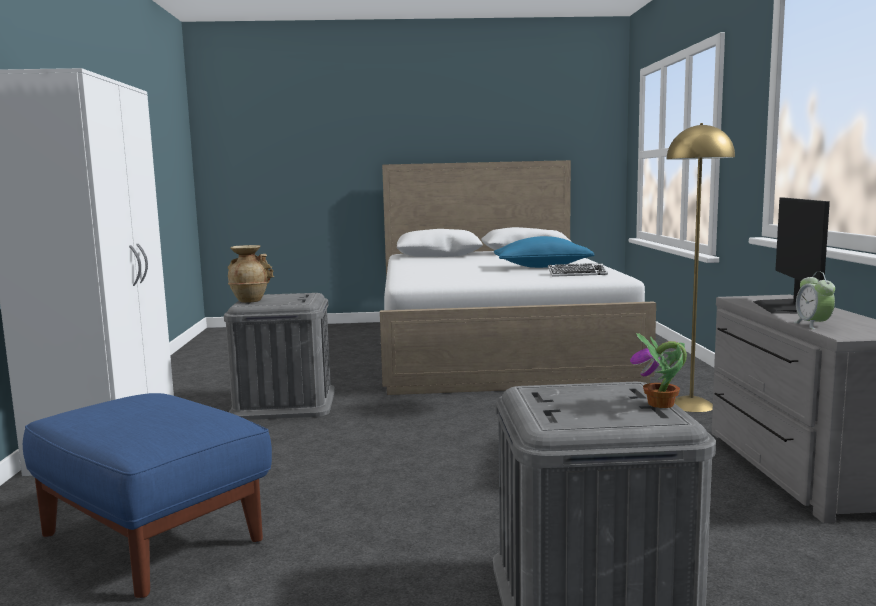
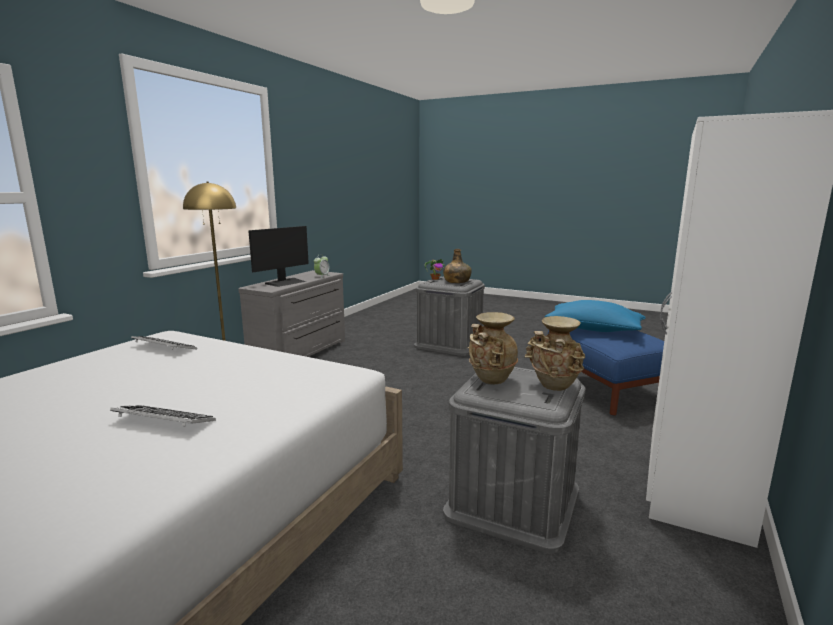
camera: 150 degrees left, 5 degrees up
(301, 297) = (490, 380): none -> beige vase
(452, 267) = (163, 422): none -> keyboard
(542, 267) = (97, 380): blue pillow -> blue pillow (593, 330)
(573, 402) = (456, 281): none -> green bottle

